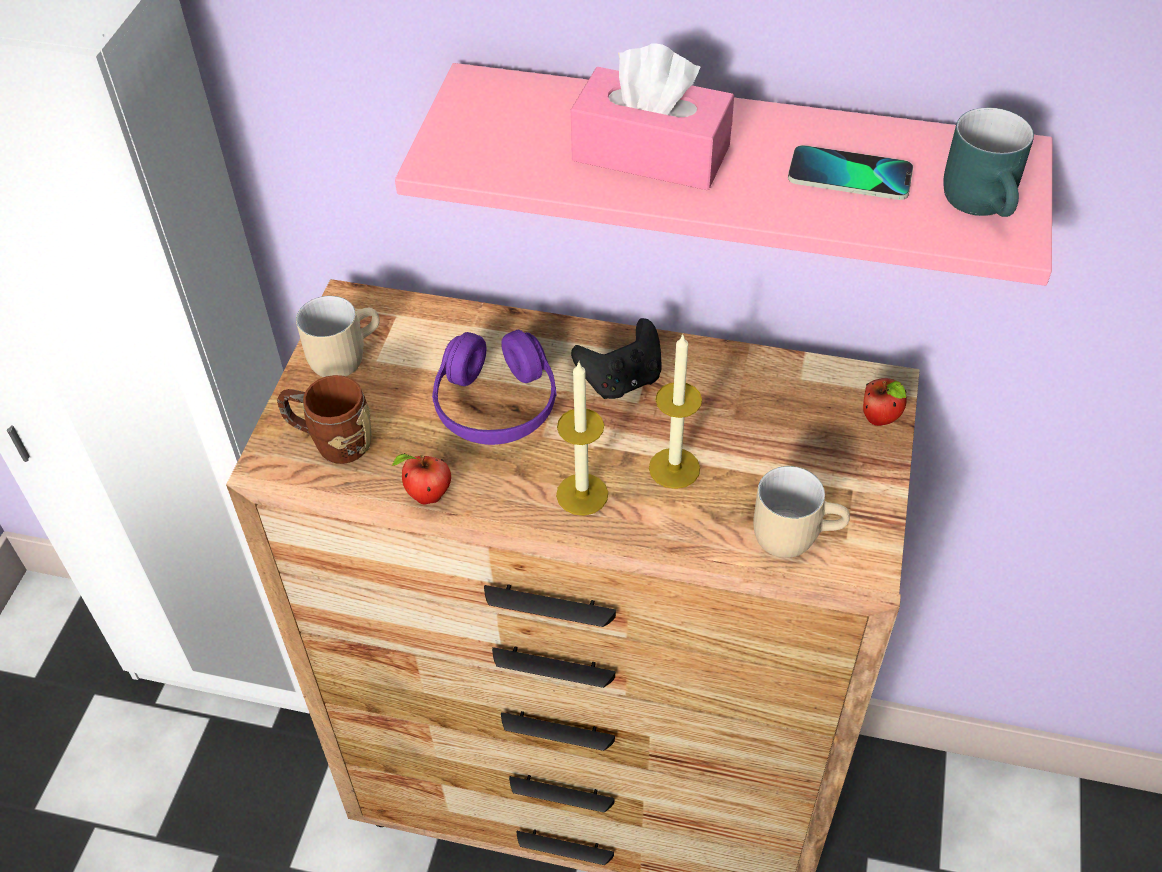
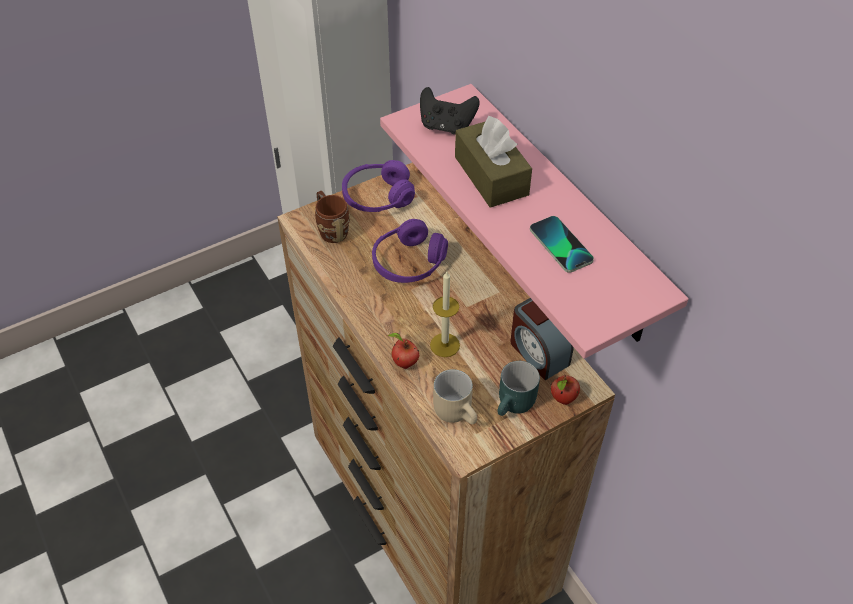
camera: 45 degrees right, 0 degrees up
(342, 354) = (378, 197): beige mug -> purple headphones
(427, 497) = (337, 278): apple -> apple (403, 363)
(582, 494) = (395, 324): candle -> none
(621, 380) = (472, 292): black game controller -> black game controller (446, 126)
(651, 153) = (491, 176): pink tissue box -> brown tissue box
(786, 390) = (538, 353): none -> alarm clock
(986, 203) = (603, 301): turquoise mug -> turquoise mug (515, 406)

